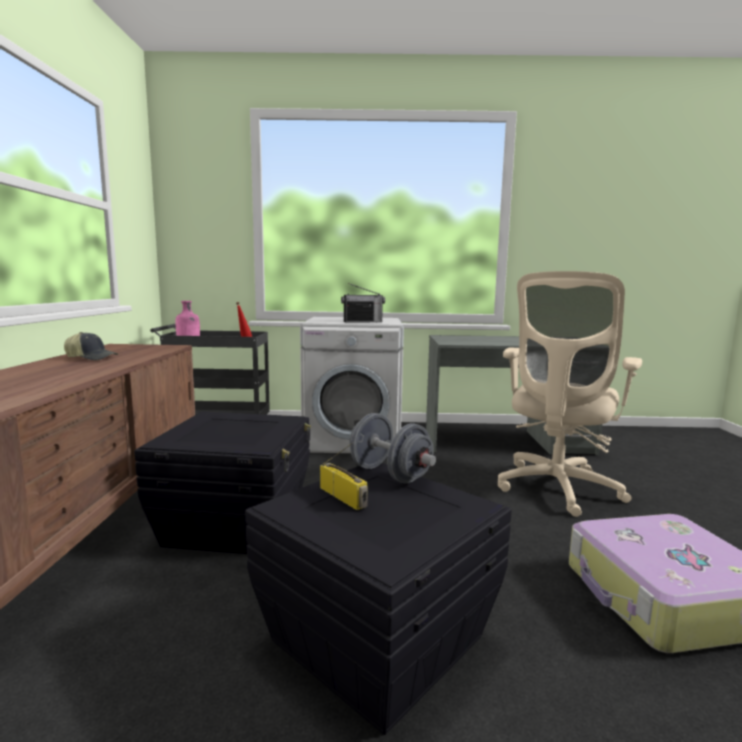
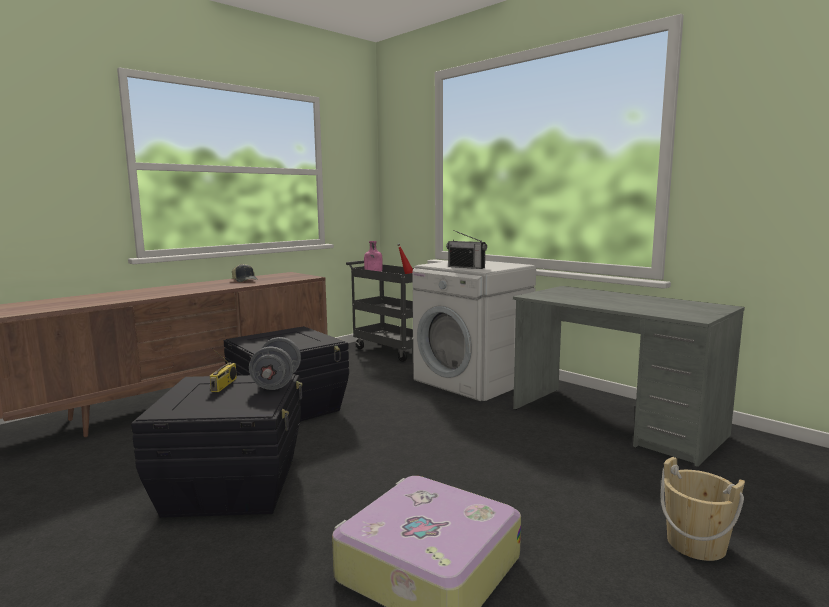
camera: 45 degrees right, 0 degrees up
(557, 484) = (566, 470): beige office chair -> none
(693, 500) = (696, 544): none -> beige bucket

